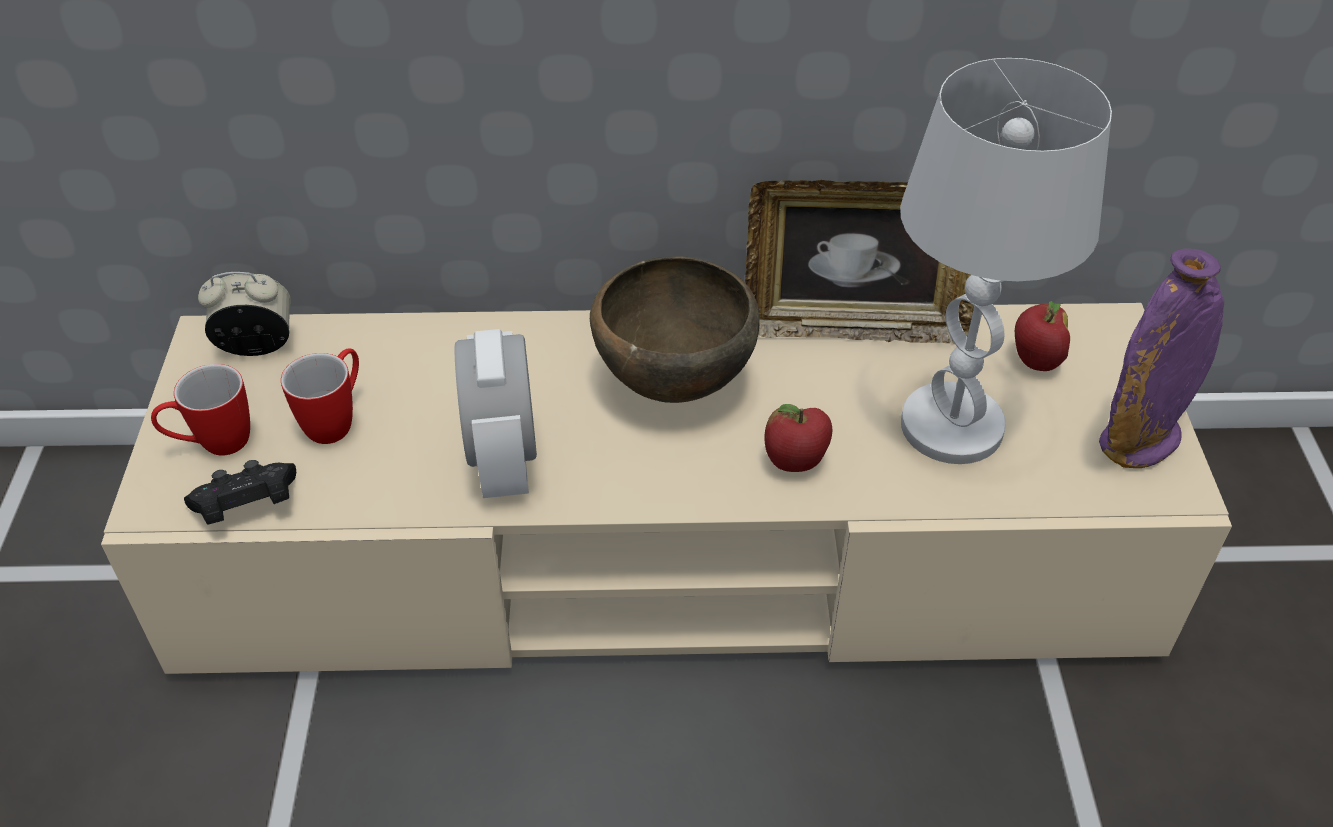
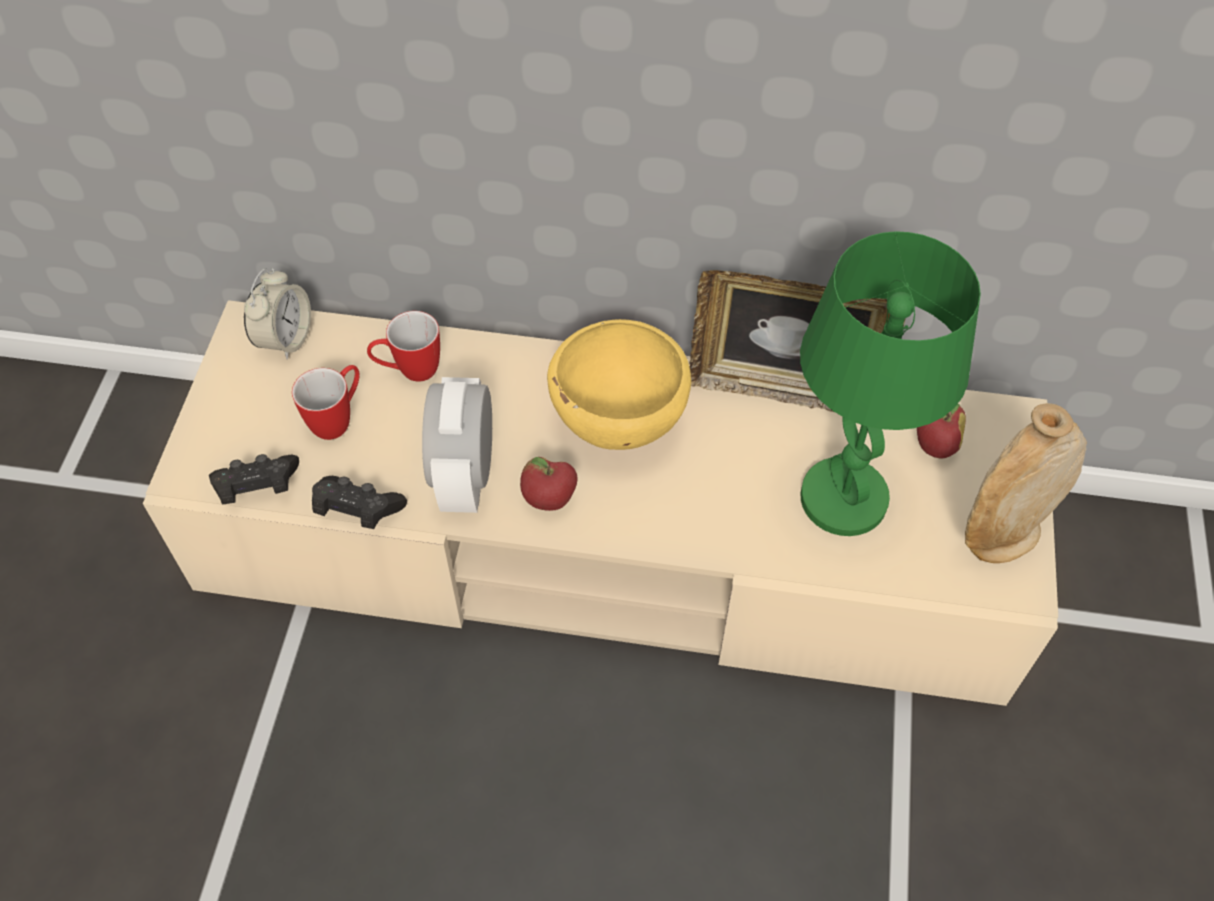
camera: 10 degrees right, 10 degrees up
(213, 445) = (238, 427): mug -> mug (409, 371)
(257, 346) = (285, 339): alarm clock -> alarm clock turned 105 degrees clockwise
(378, 515) = (357, 511): none -> black game controller
(672, 387) = (617, 426): brown bowl -> yellow bowl
(795, 463) = (702, 514): apple -> apple (549, 501)
(950, 426) = (842, 498): white table lamp -> green table lamp
(1139, 440) = (1002, 535): purple vase -> beige vase

